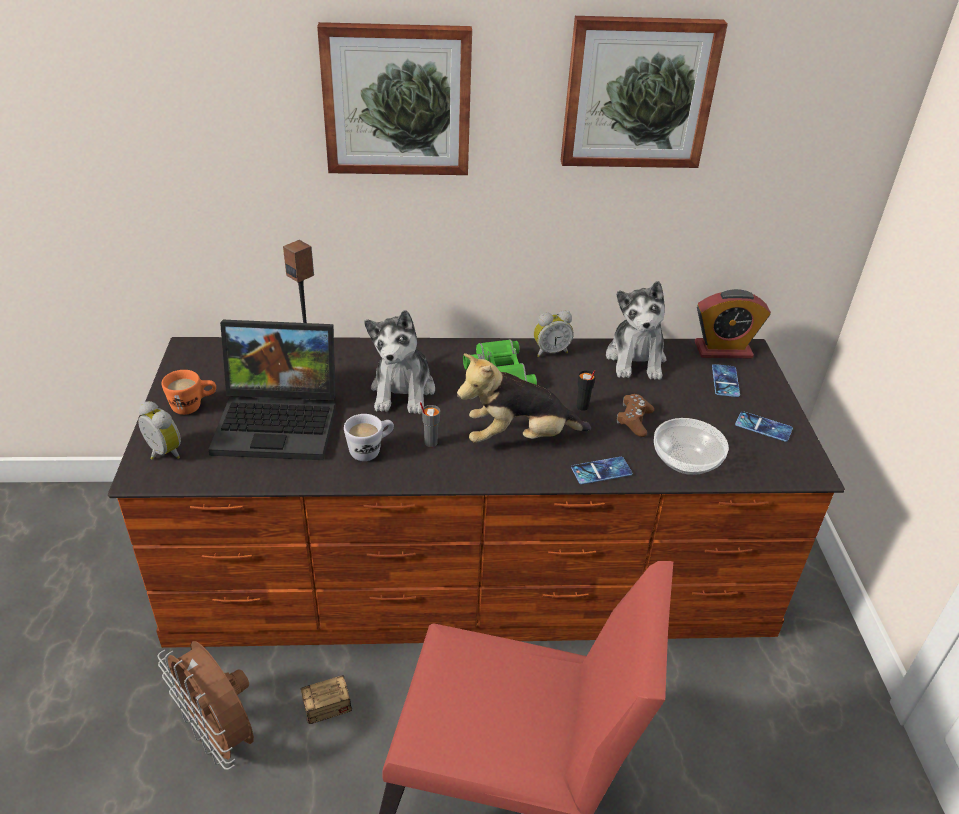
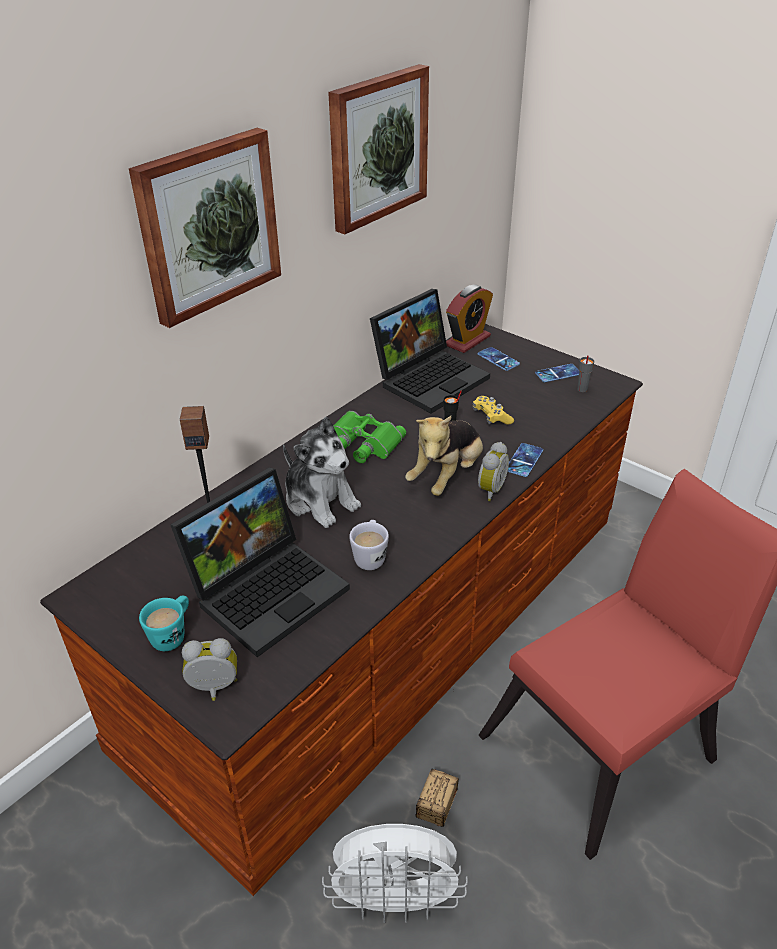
camera: 45 degrees left, 0 degrees up
(193, 406) = (173, 635): orange mug -> turquoise mug
(221, 736) = (395, 901): brown fan -> white fan
(430, 442) = (399, 520): grey cup -> grey cup (582, 389)
(550, 351) = (372, 406): alarm clock -> alarm clock (489, 490)
(634, 421) = (491, 417): brown game controller -> yellow game controller
(636, 359) = (430, 377): plush toy -> laptop
(687, 461) = (555, 420): bowl -> none

